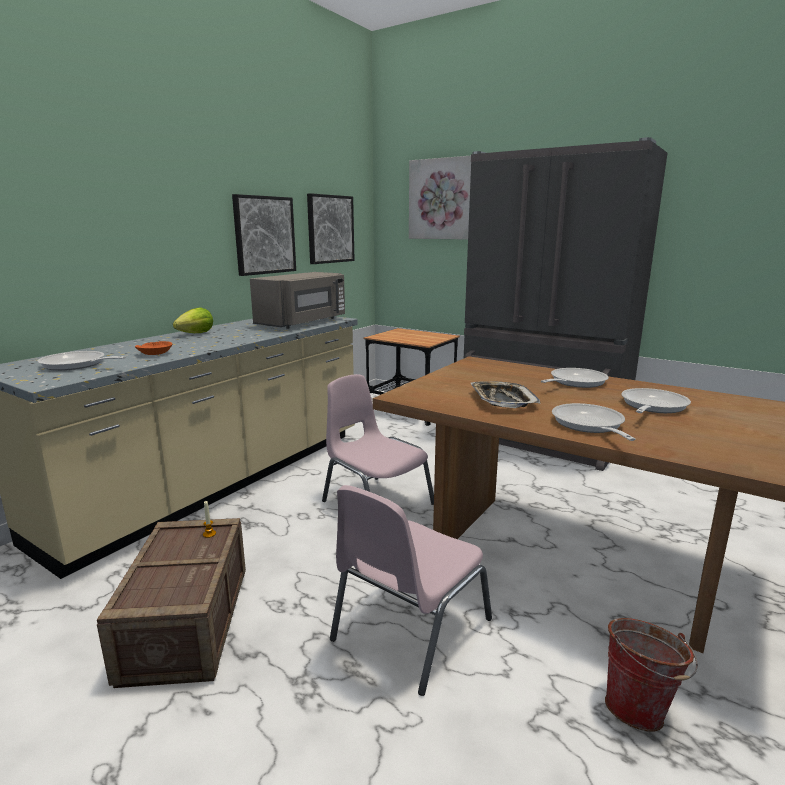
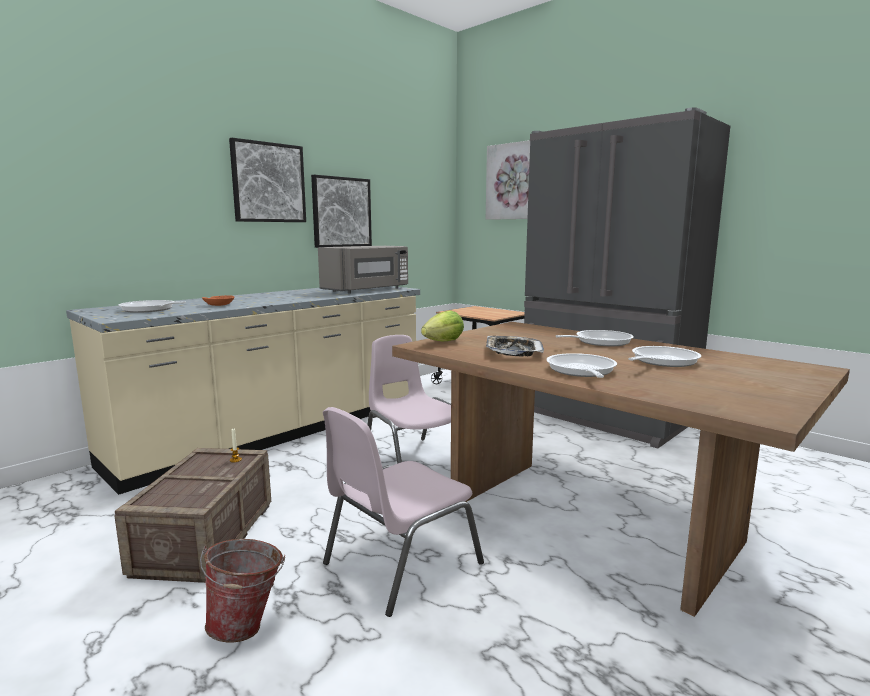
camera: 10 degrees right, 5 degrees down
(196, 334) = (266, 295): lettuce -> lettuce (443, 342)
(330, 229) = (409, 210): picture -> picture (268, 182)
(640, 707) = (603, 654): bucket -> bucket (248, 626)

